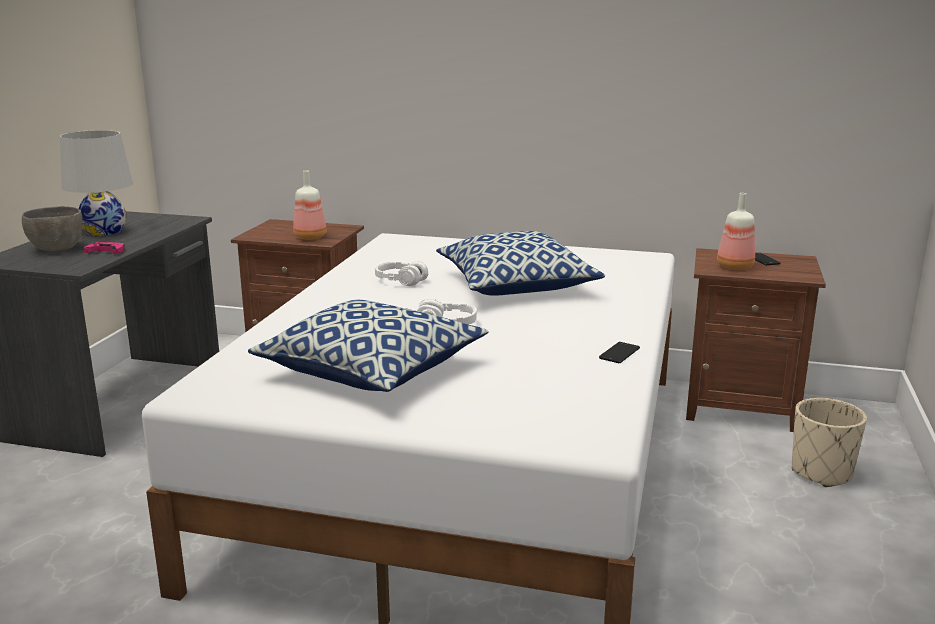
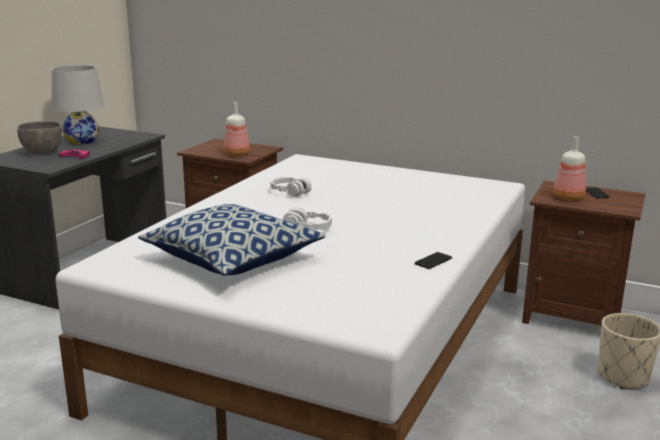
camera: 10 degrees right, 0 degrees up
(515, 286) = (378, 202): pillow -> none

